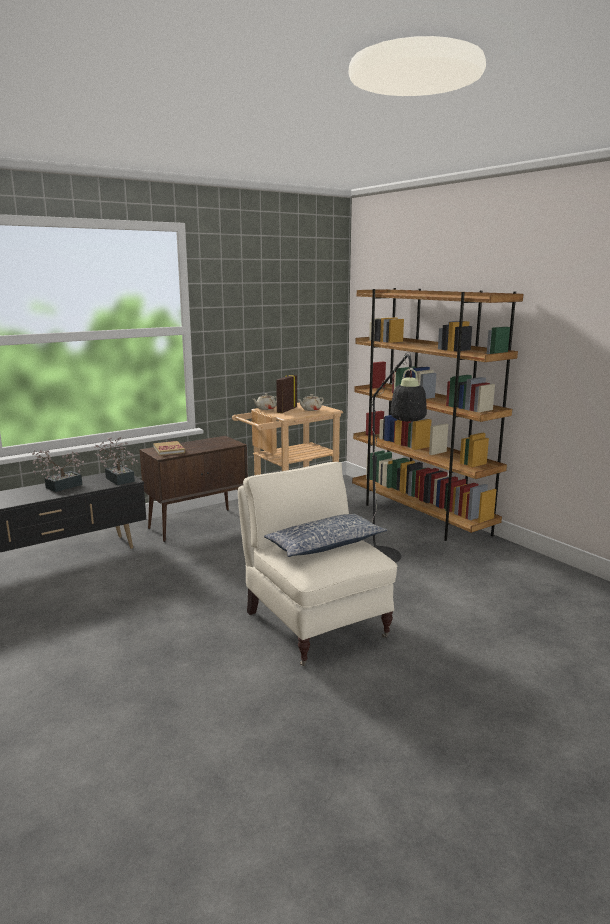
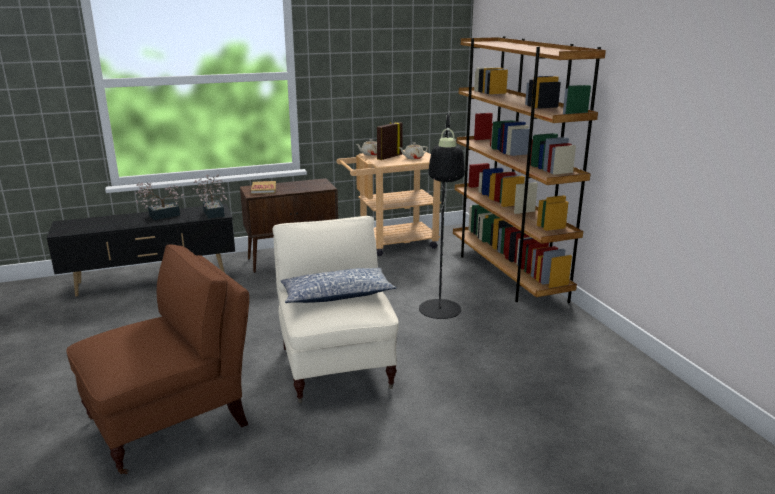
camera: 15 degrees right, 5 degrees up
(173, 708) = (172, 421): none -> brown armchair

